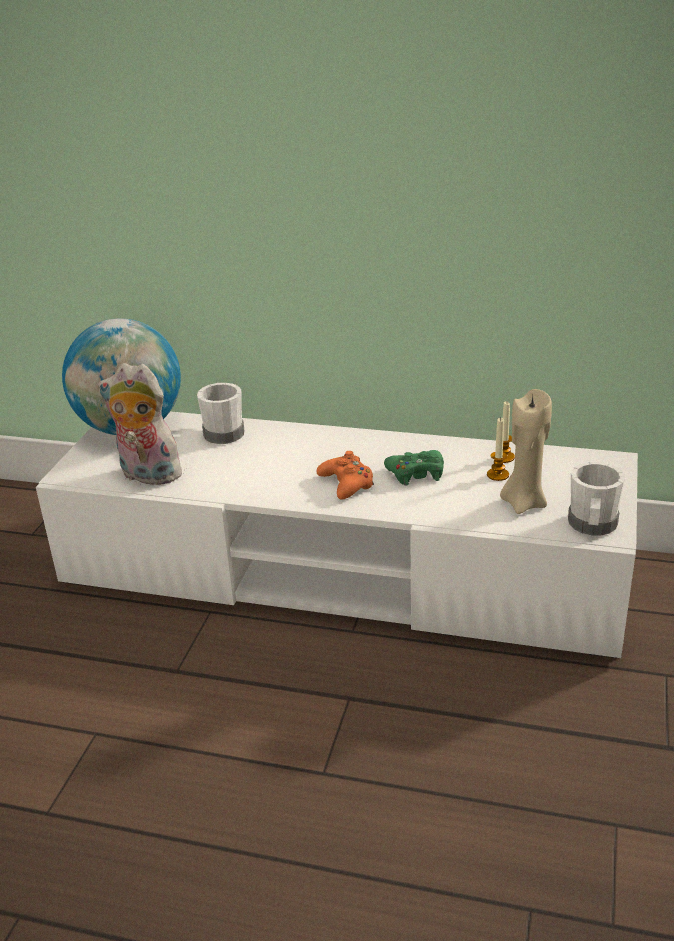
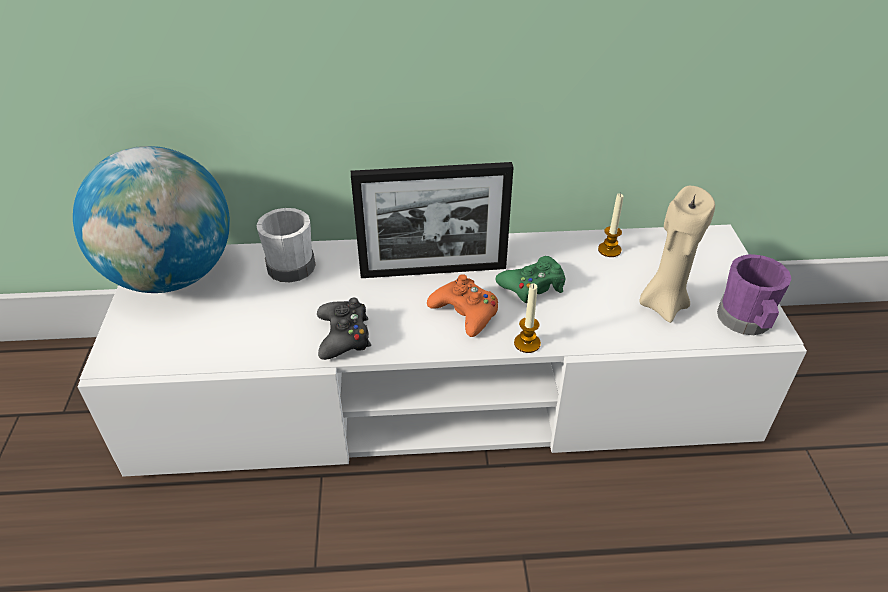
camera: 20 degrees left, 10 degrees up
(147, 476) = (222, 343): plush toy -> none
(240, 484) = (344, 336): none -> black game controller
(338, 451) = (433, 271): none -> picture frame
(497, 475) = (616, 273): candle -> candle (527, 343)
(592, 526) = (746, 322): white mug -> purple mug

